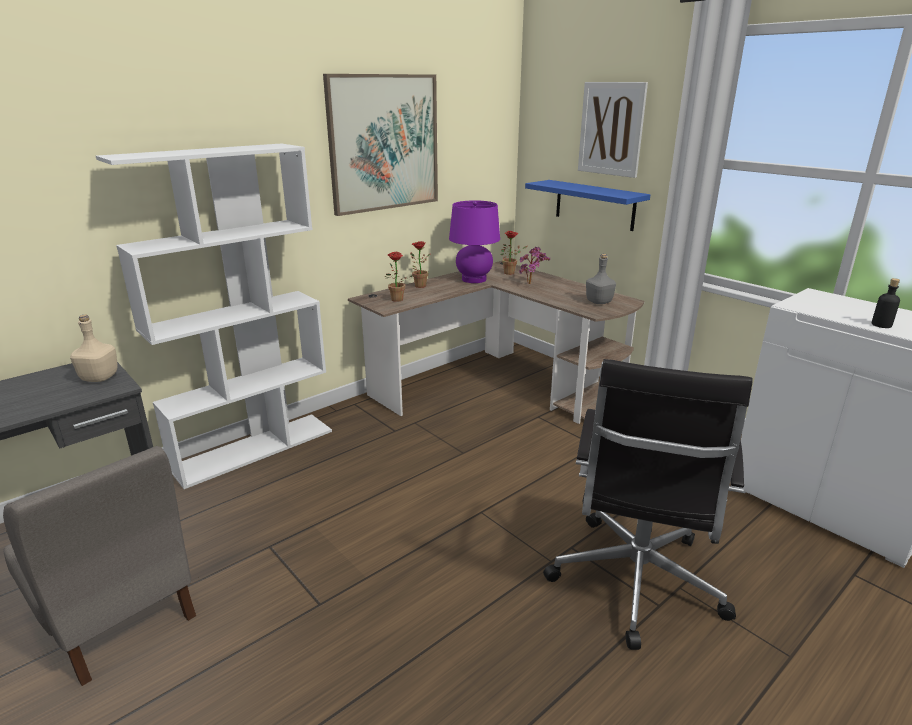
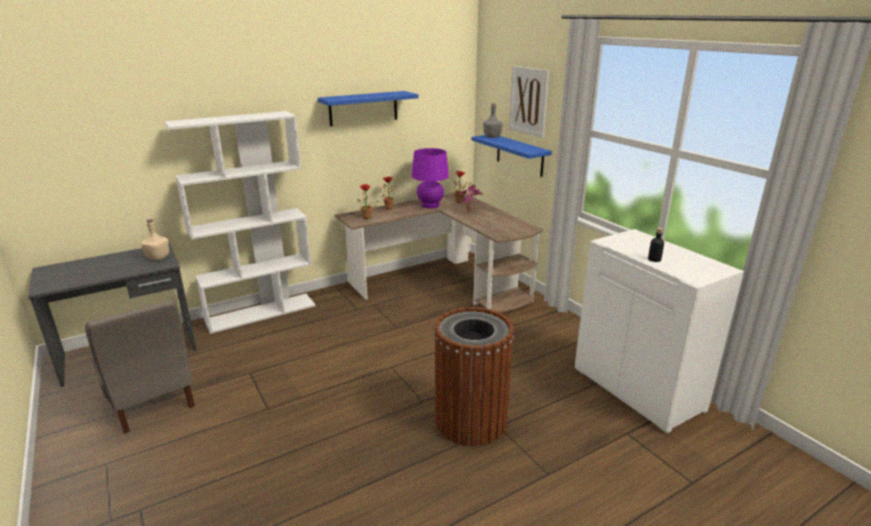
camera: 10 degrees right, 0 degrees up
(384, 143) = (363, 108): picture -> blue shelf
(598, 302) = (508, 228): grey bottle -> grey bottle (491, 137)
(635, 583) = (470, 420): black office chair -> brown trash can

